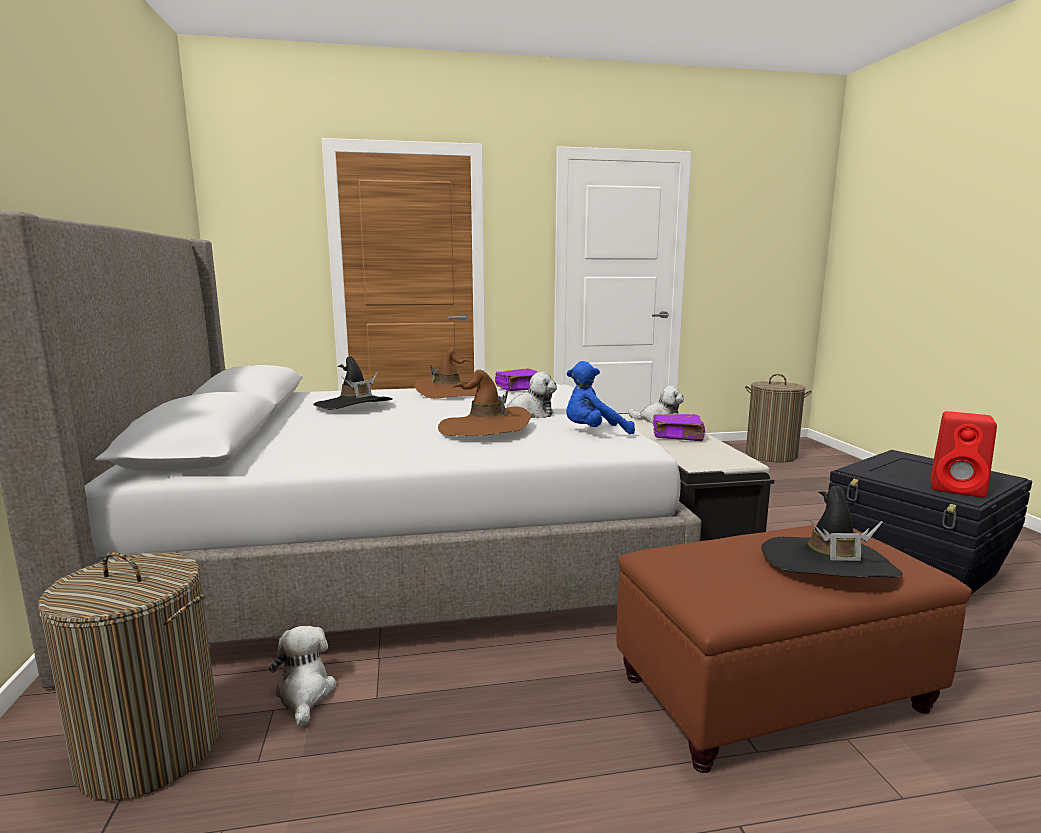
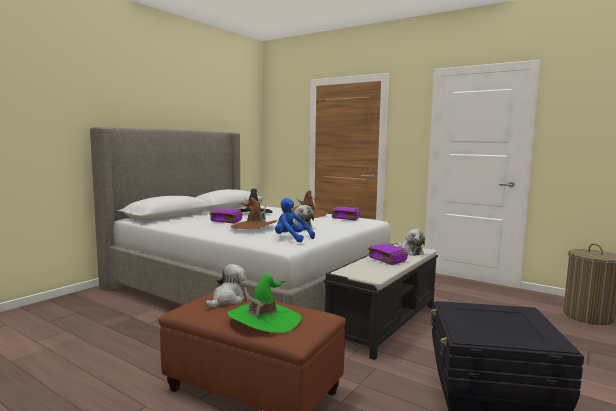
camera: 45 degrees right, 5 degrees down
(150, 750) = (89, 309): laundry basket -> none
(305, 693) = (136, 313): plush toy -> plush toy (227, 300)
(385, 429) = (226, 221): none -> purple book
(828, 565) = (264, 320): black hat -> green hat
(959, 488) = (481, 334): red speaker -> none

